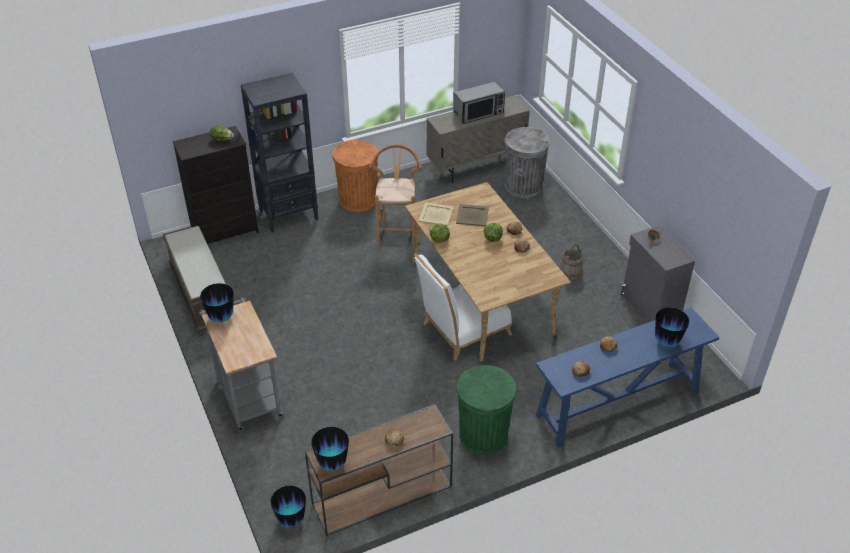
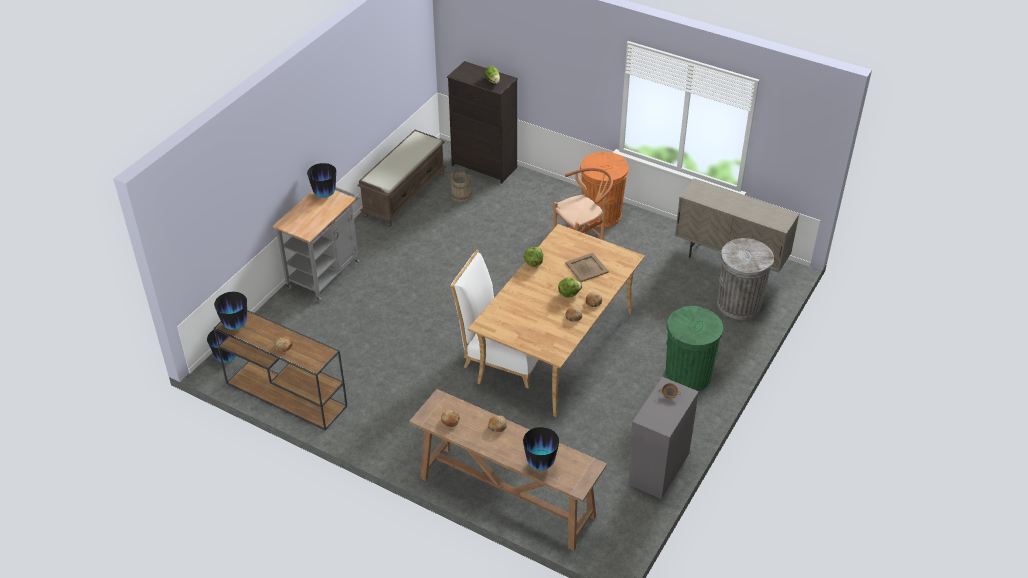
camera: 55 degrees right, 0 degrees up
(289, 215) = (540, 188): black bookcase -> none
(436, 214) = (564, 246): beige tray -> none
(478, 113) = (740, 204): microwave -> none
(483, 435) = (394, 424): green trash can -> green trash can (688, 375)
(571, 272) = (650, 391): beige bucket -> beige bucket (461, 195)
(617, 404) = (505, 496): blue console table -> brown console table

